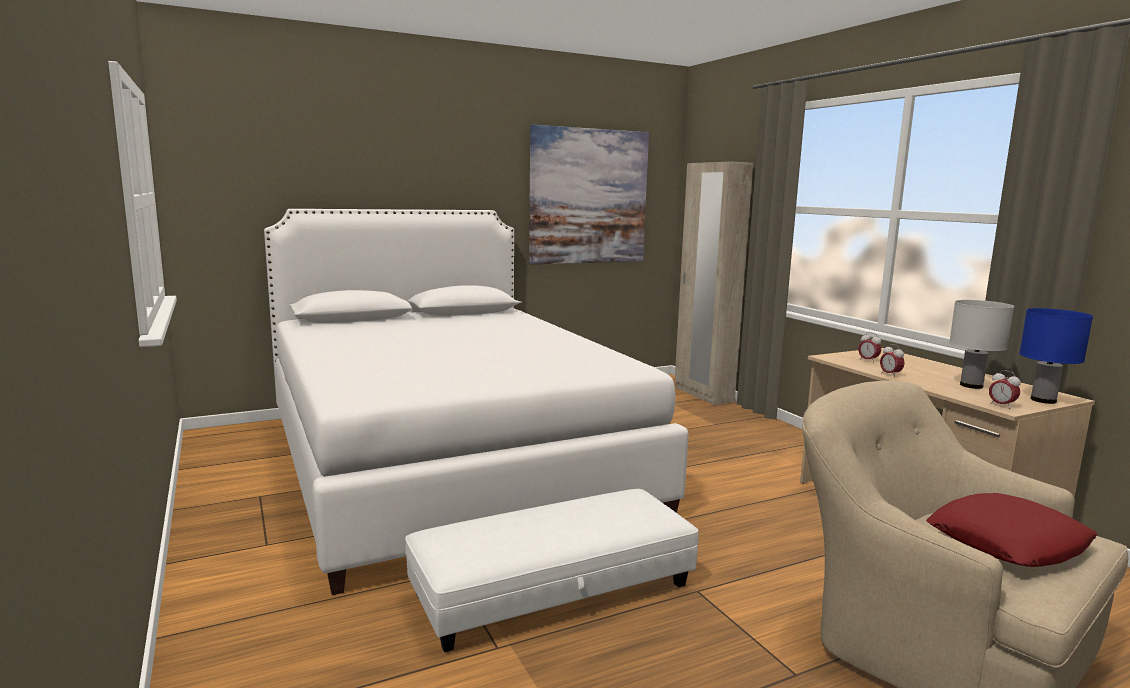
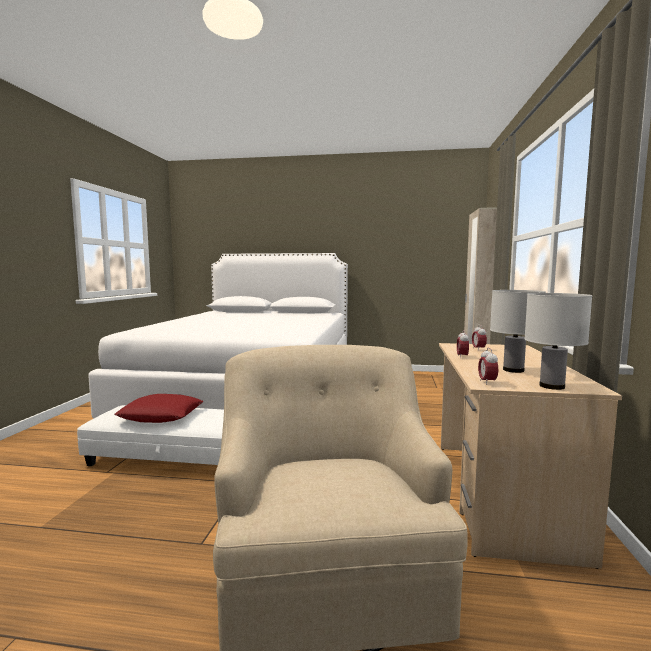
camera: 35 degrees right, 5 degrees down
(588, 196) = (405, 243): picture -> none
(1008, 541) = (334, 482): red pillow -> red pillow (161, 415)
(1044, 400) = (552, 386): blue table lamp -> white table lamp

